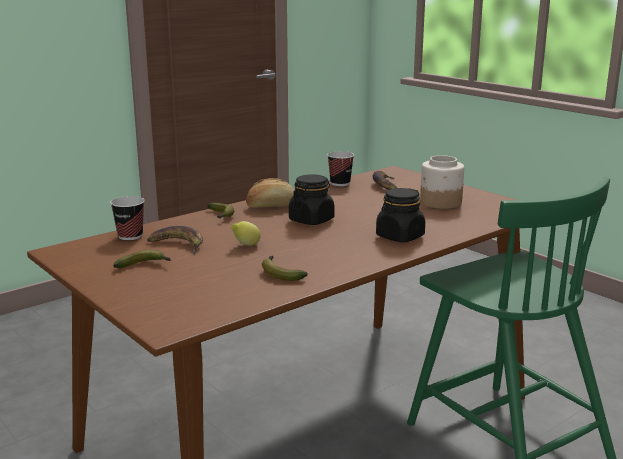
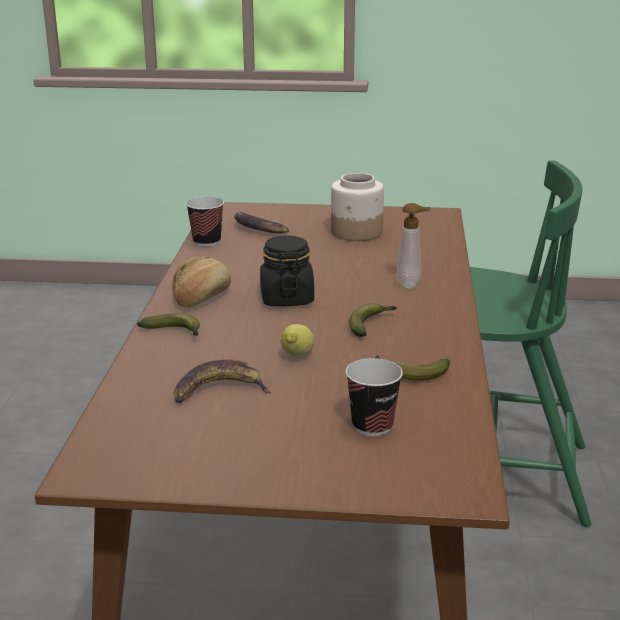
camera: 45 degrees left, 5 degrees up
(130, 236) = (130, 406): cup -> cup (372, 426)
(144, 265) = (250, 434): banana -> banana (371, 325)
(400, 237) = (411, 285): black jar -> soap dispenser

